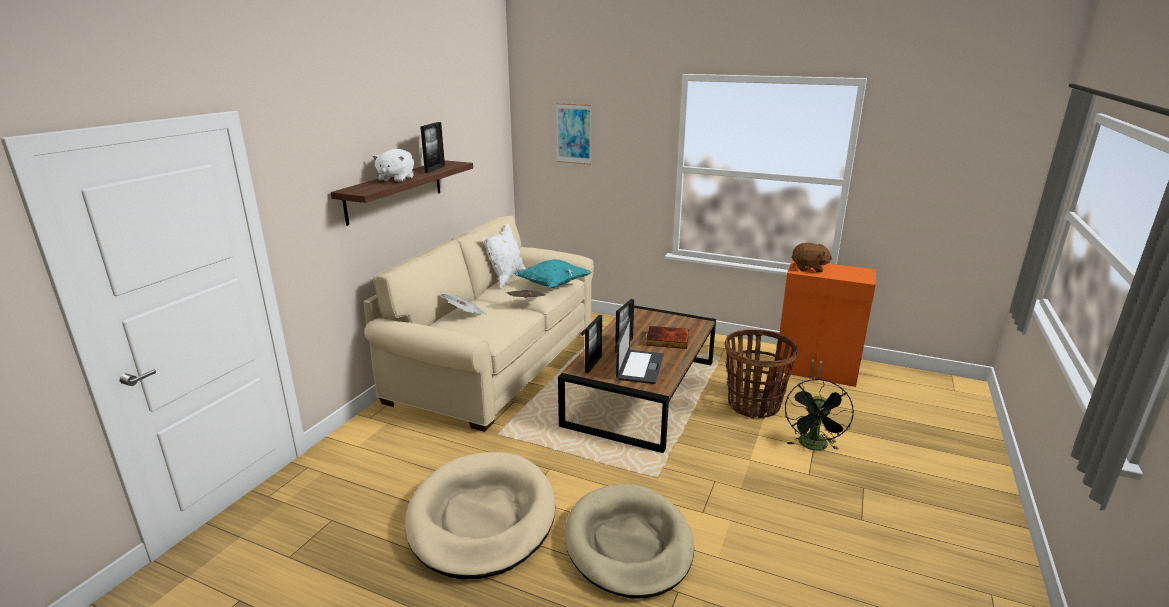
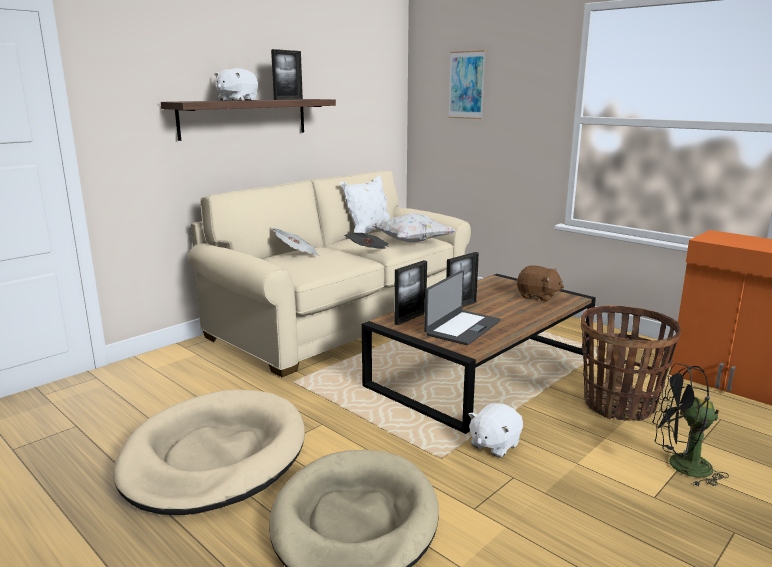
camera: 20 degrees right, 5 degrees down
(553, 285) = (412, 242): turquoise pillow -> white pillow
(667, 340) = (516, 308): book -> none
(688, 457) = (494, 445): none -> white plush toy
(809, 268) = (725, 238): brown plush toy -> brown plush toy (537, 296)
(813, 447) = (680, 466): black fan -> black fan turned 60 degrees clockwise

